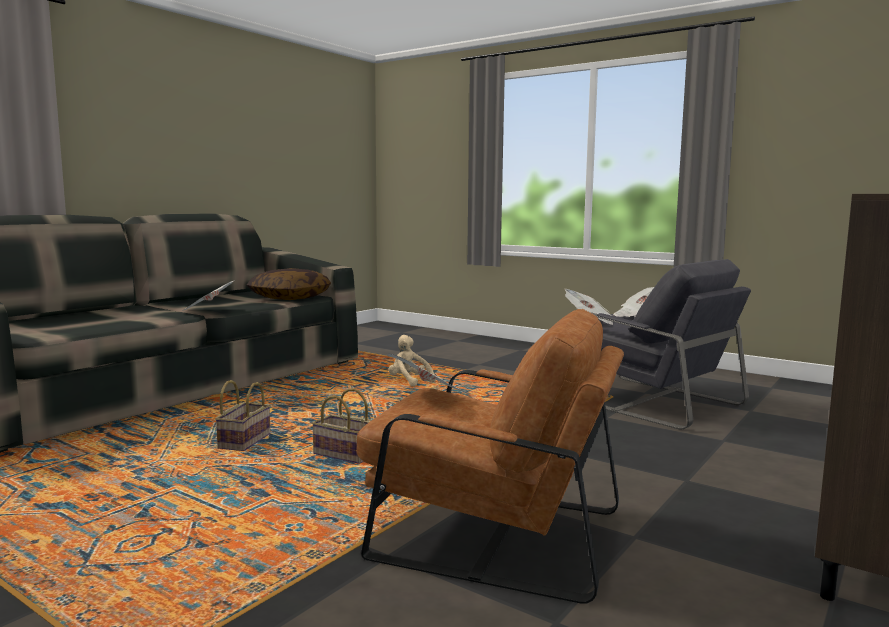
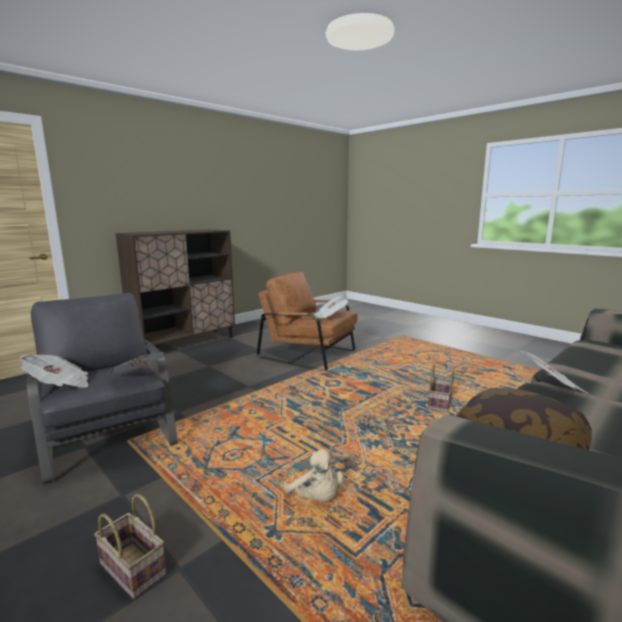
camera: 170 degrees left, 5 degrees up
(342, 455) = (372, 390): basket -> basket (135, 569)

